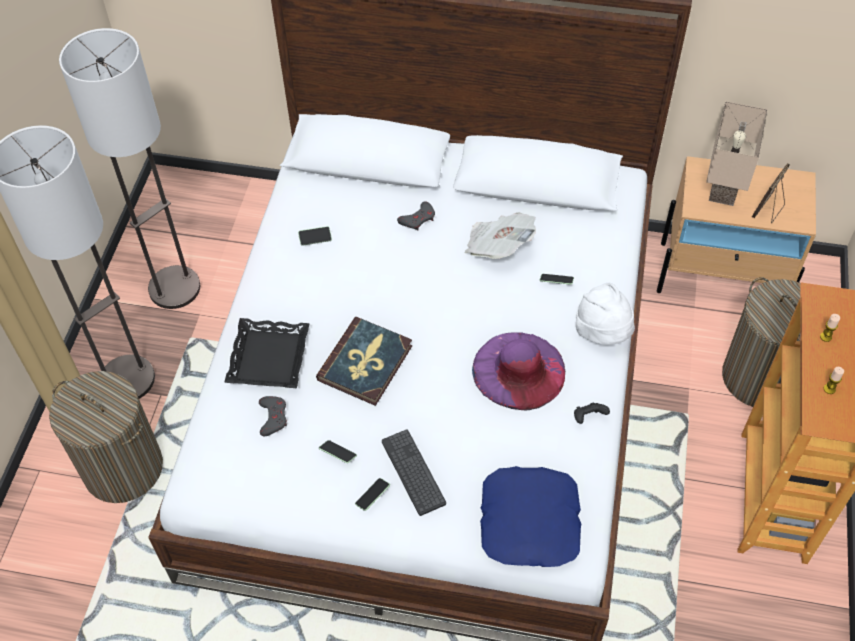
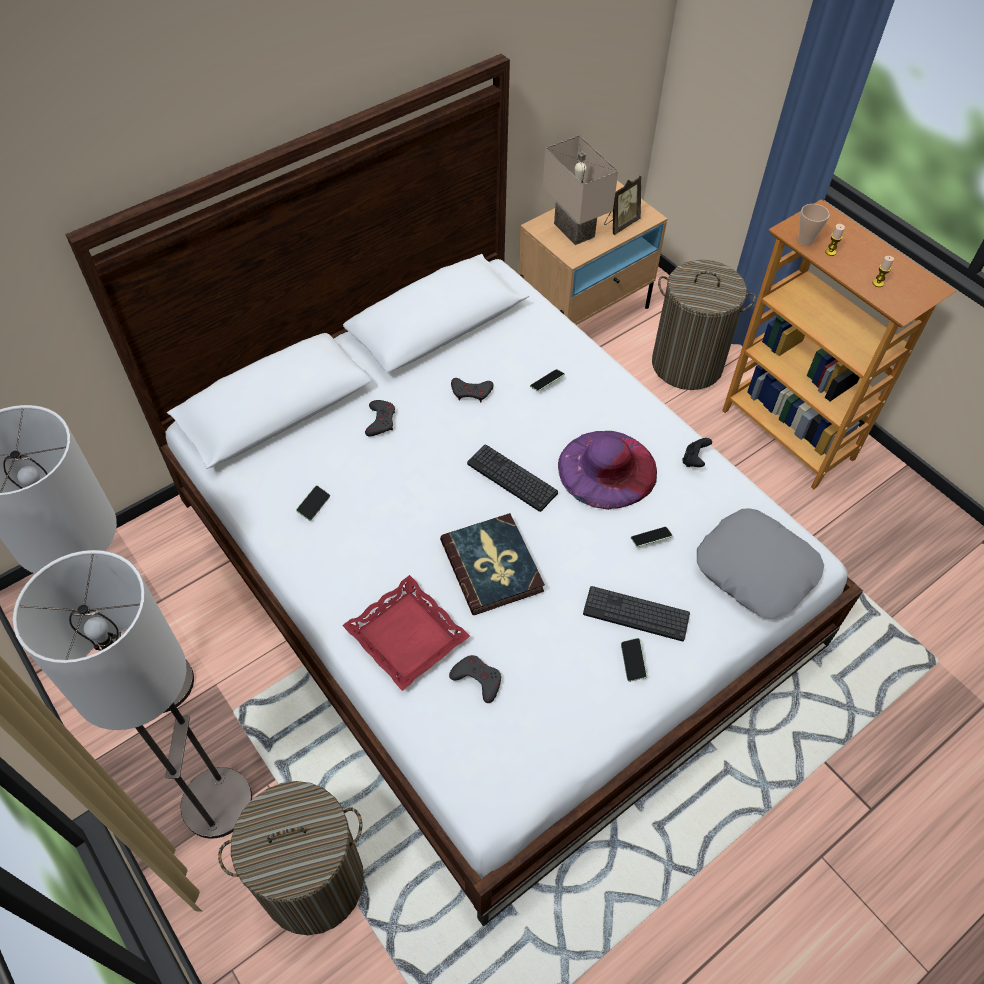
camera: 50 degrees left, 0 degrees up
(269, 358) = (407, 636): black tray -> red tray
(338, 454) = (565, 656): phone -> phone (650, 539)
(449, 322) = (512, 478): none -> keyboard
(498, 247) = (471, 392): newspaper -> grey game controller
(530, 522) = (756, 568): blue pillow -> grey pillow
(603, 332) = (625, 392): white hat -> none
(768, 210) = (620, 224): picture frame -> picture frame turned 120 degrees counterclockwise
(817, 313) = (805, 240): none -> cup

